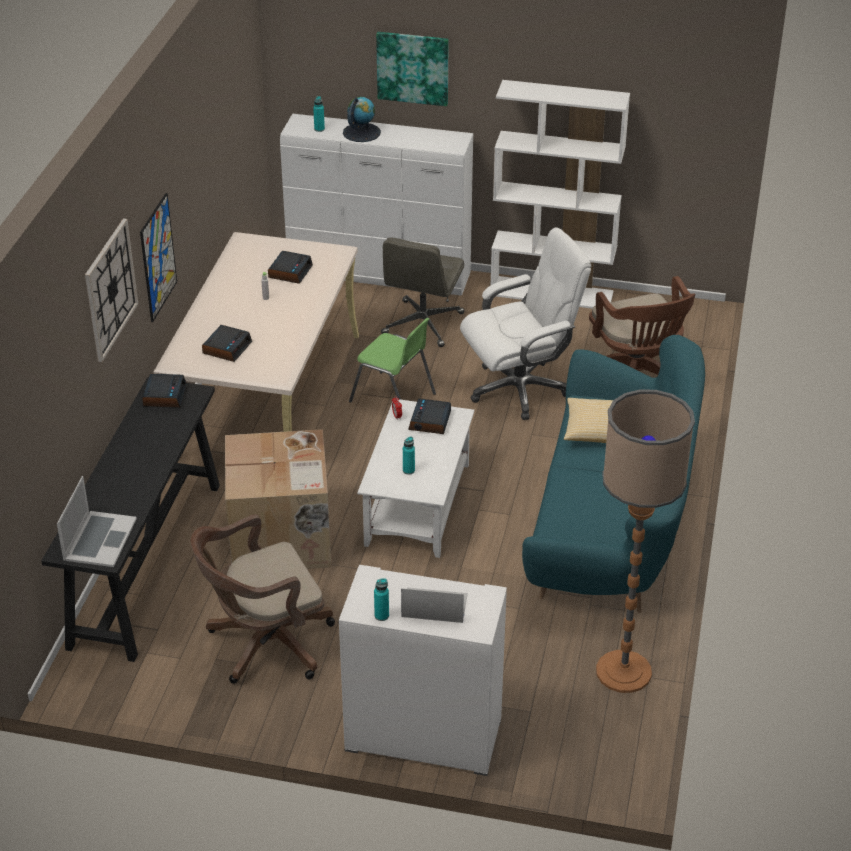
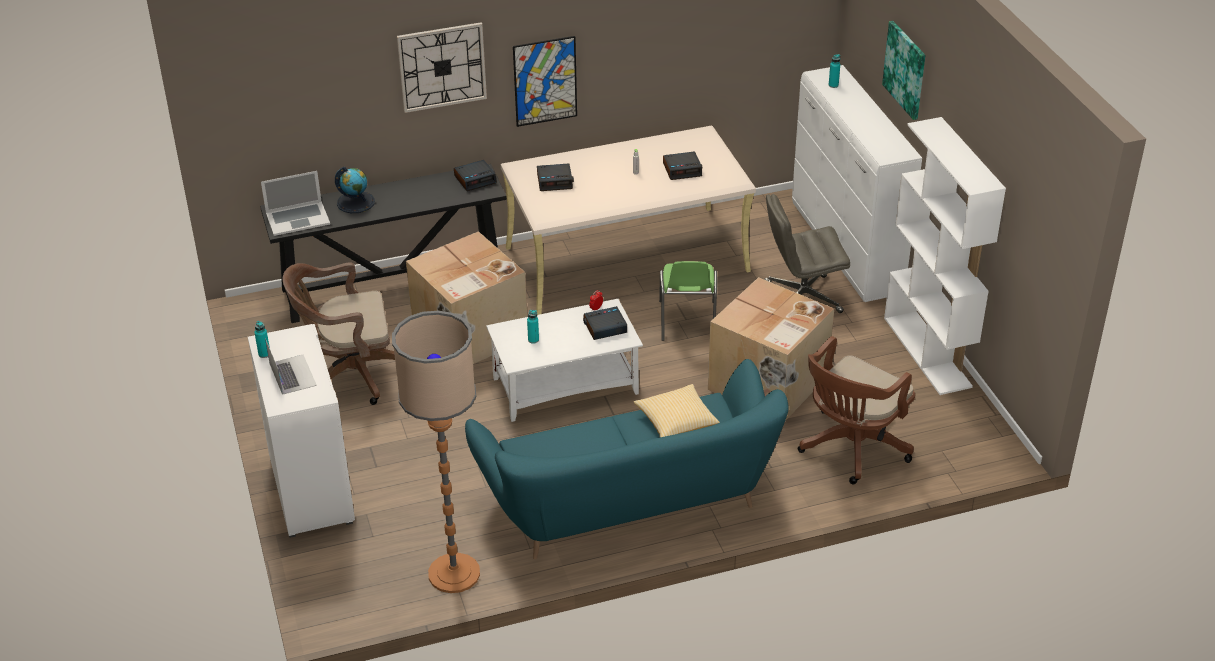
camera: 60 degrees right, 0 degrees up
(264, 645) = (350, 374): brown office chair -> brown office chair turned 45 degrees counterclockwise
(361, 132) = (853, 105): globe -> globe (356, 202)
(520, 388) = (768, 384): white office chair -> cardboard box

